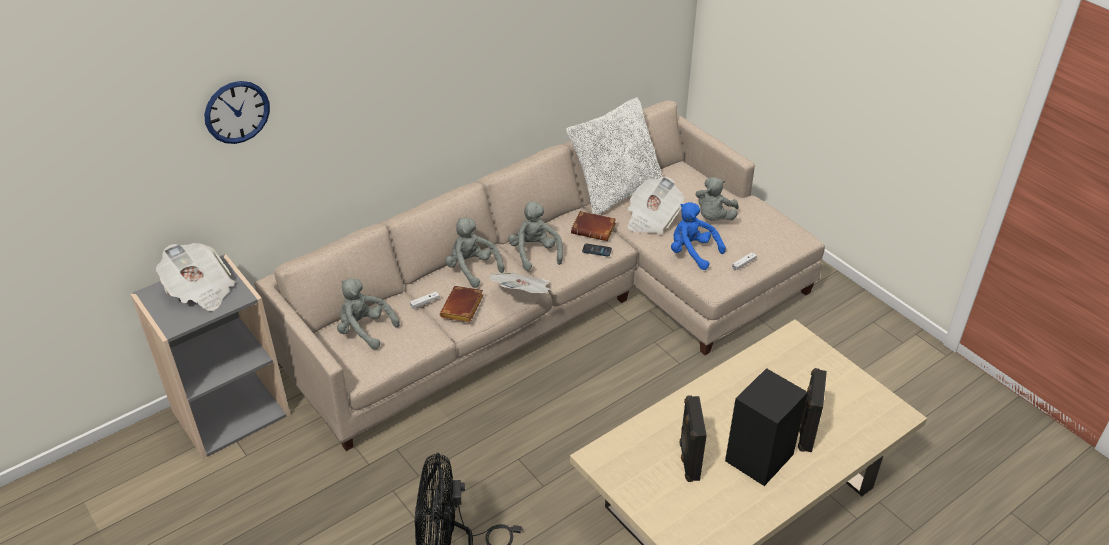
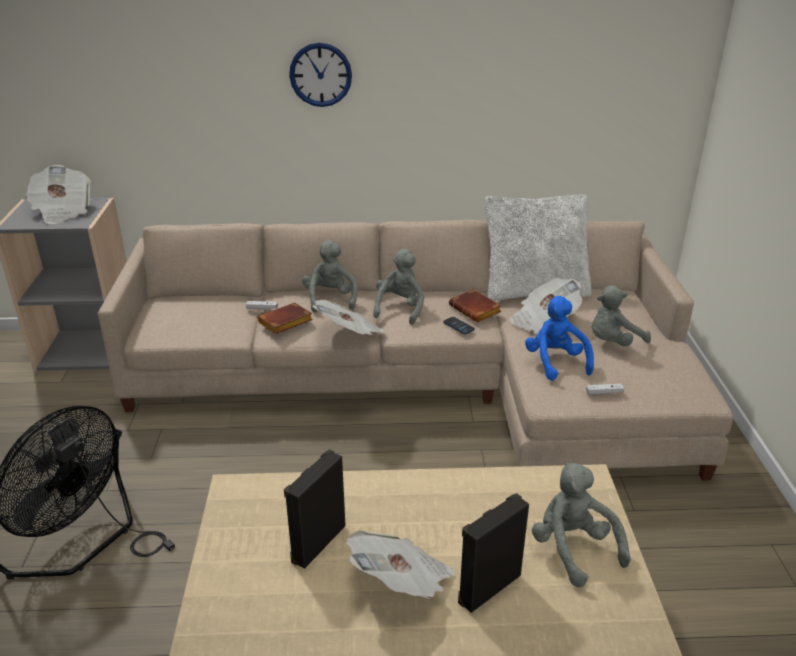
camera: 35 degrees right, 10 degrees down
(237, 112) = (134, 56): wall clock -> wall clock (320, 75)
(364, 330) = (192, 308): grey plush toy -> grey plush toy (573, 549)
(760, 456) = (402, 582): black speaker -> newspaper

